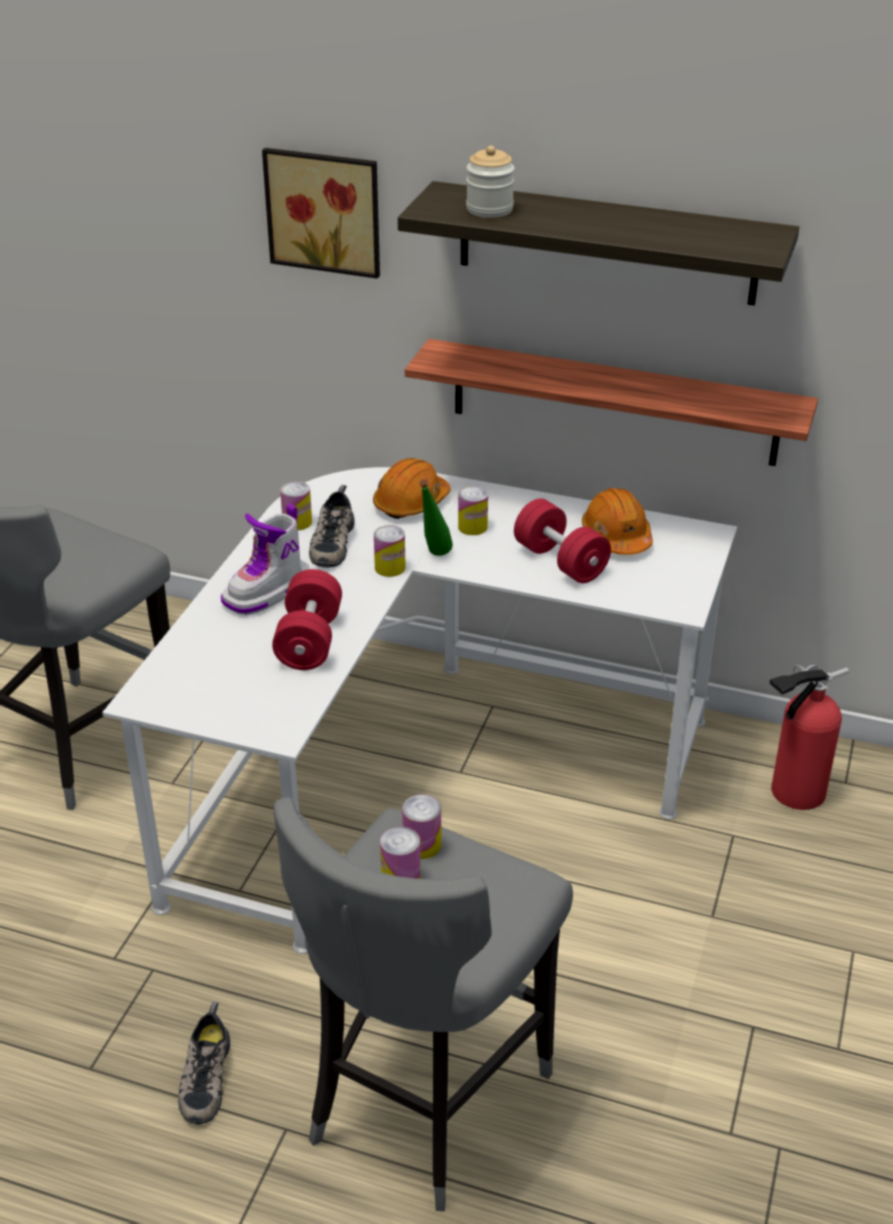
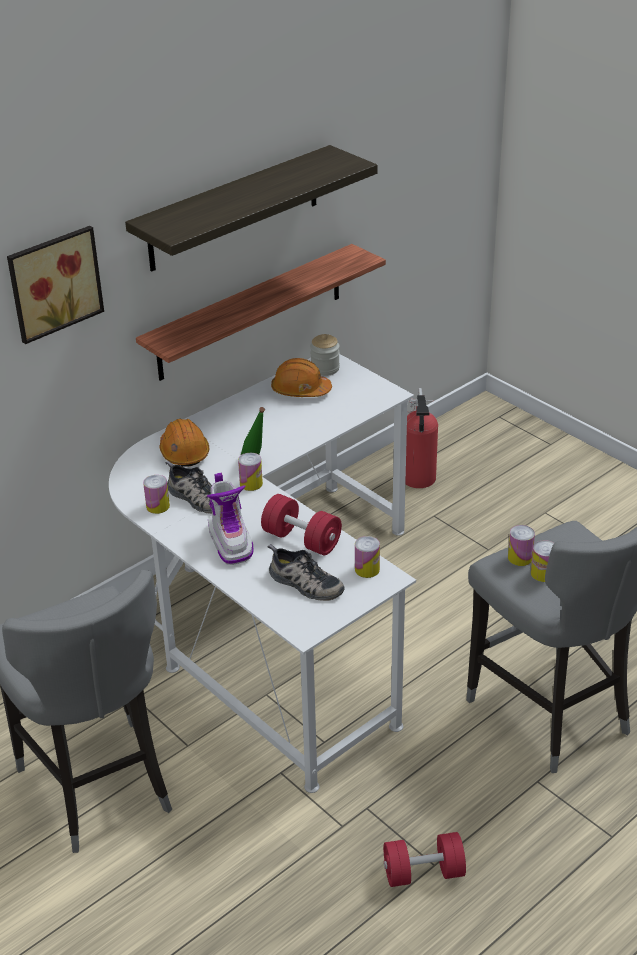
camera: 60 degrees left, 0 degrees up
(204, 1076) = (475, 808): shoe -> shoe (304, 584)
(472, 527) = (237, 437): can -> can (367, 569)
(489, 209) = (198, 216): jar -> jar (325, 368)
(560, 561) = (306, 418): red dumbbell -> red dumbbell (423, 872)

